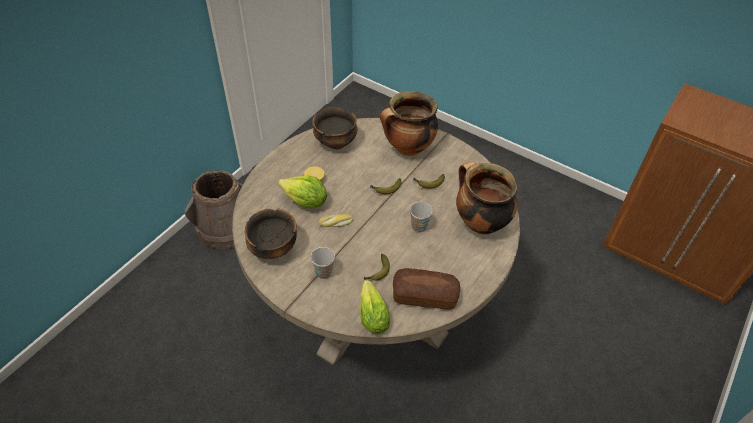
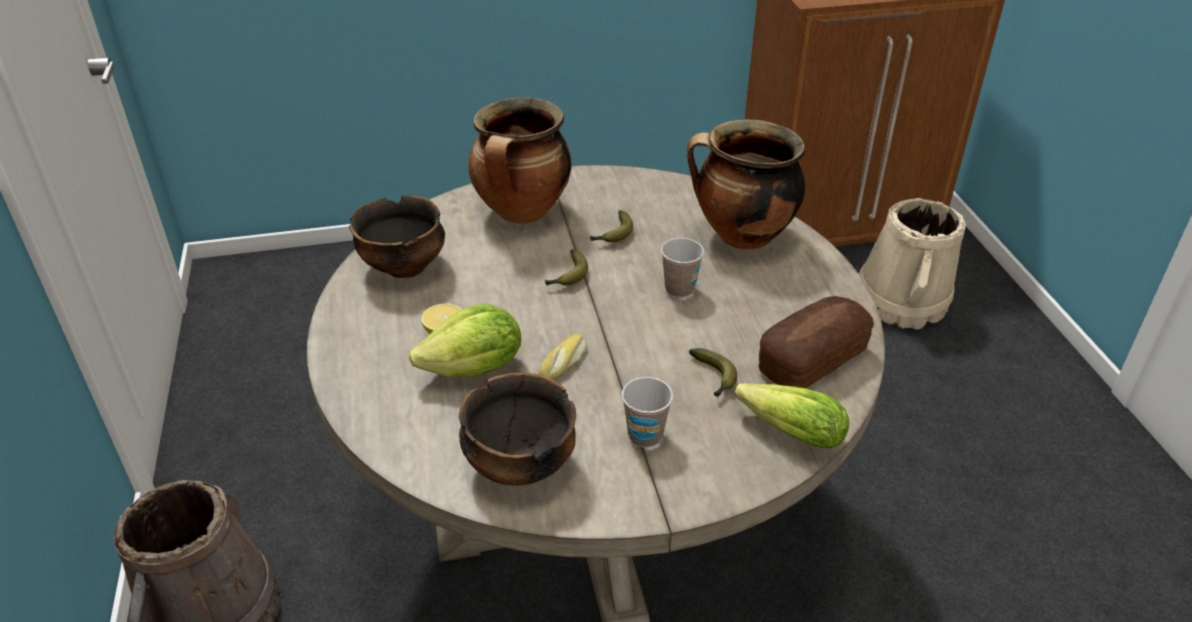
camera: 45 degrees left, 10 degrees down
(643, 320) = (901, 300): none -> beige bucket

